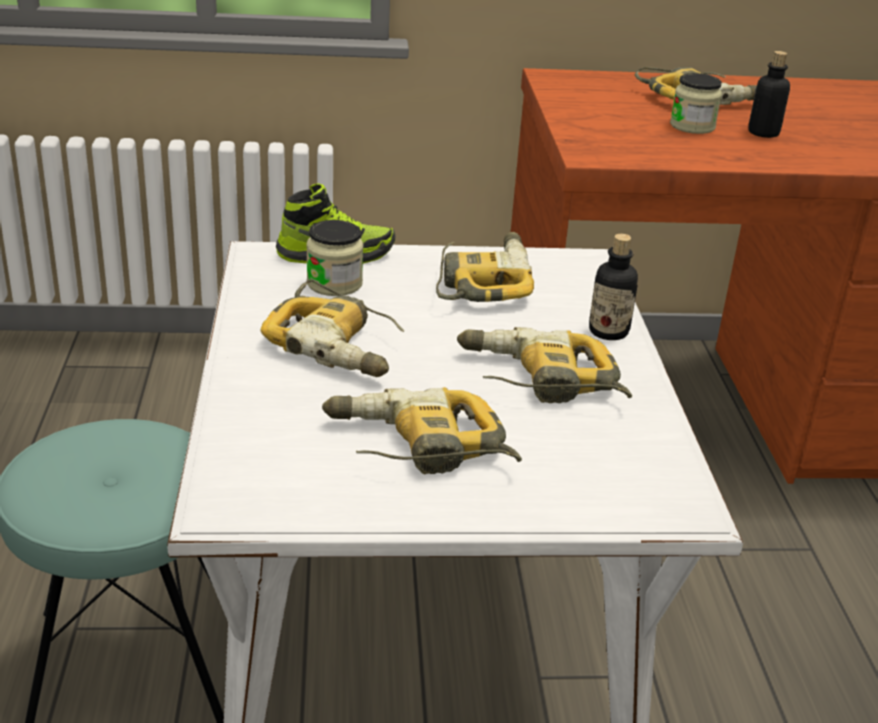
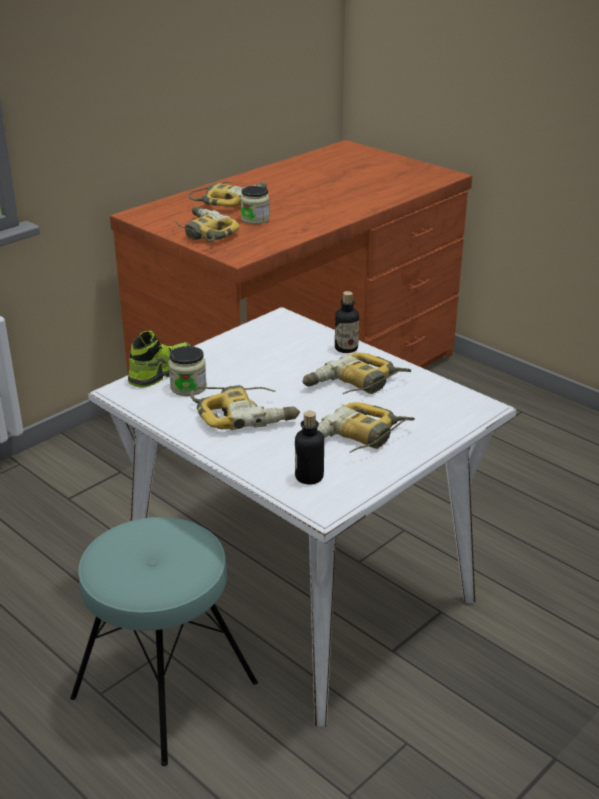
camera: 40 degrees left, 0 degrees up
(481, 281) = (253, 351): power drill -> power drill (203, 233)
(763, 133) = (292, 210): bottle -> bottle (309, 477)

